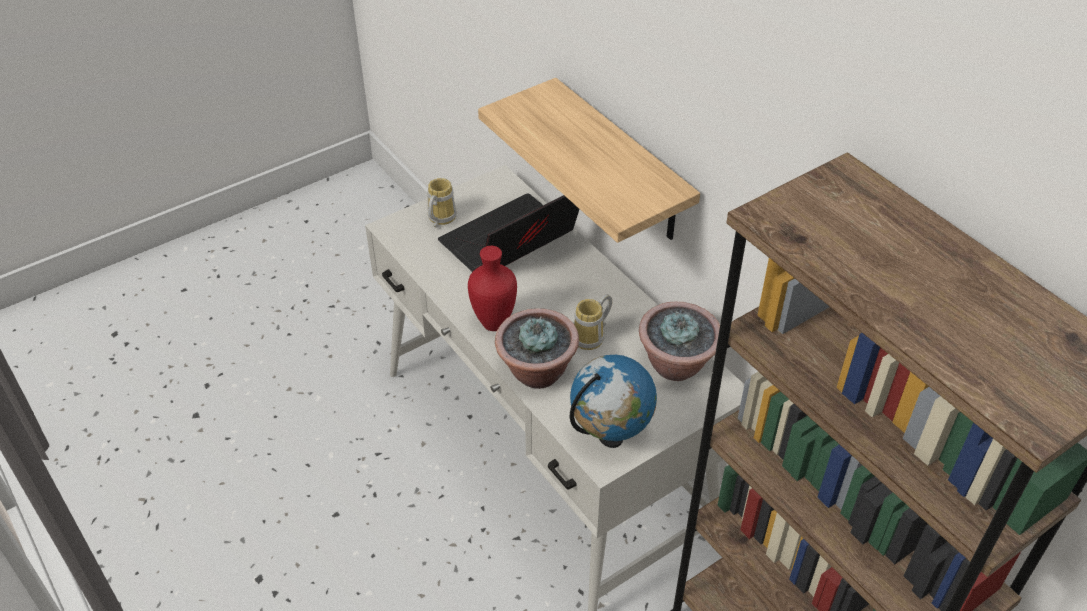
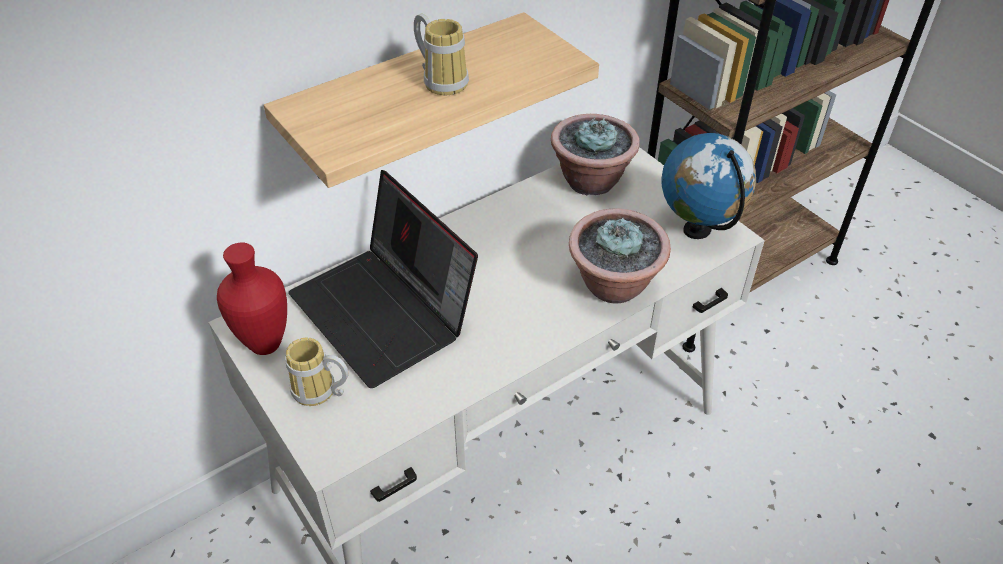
camera: 90 degrees left, 0 degrees up
(492, 323) = (535, 327): red vase -> red vase (264, 346)
(592, 337) = (555, 240): mug -> mug (443, 80)

